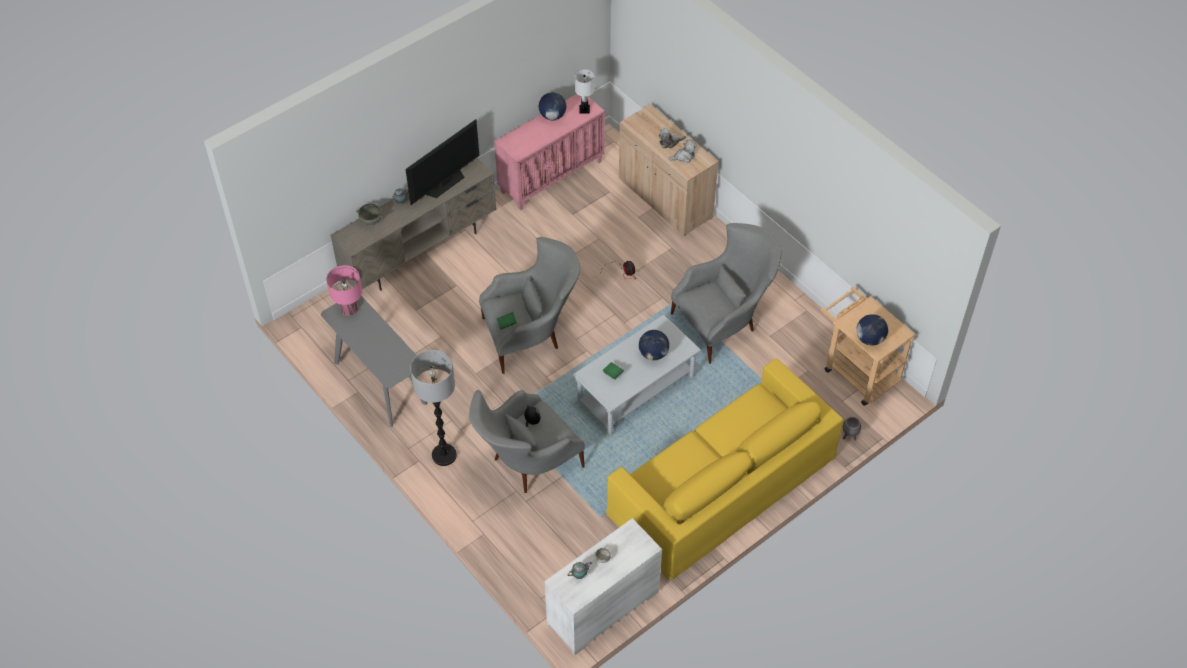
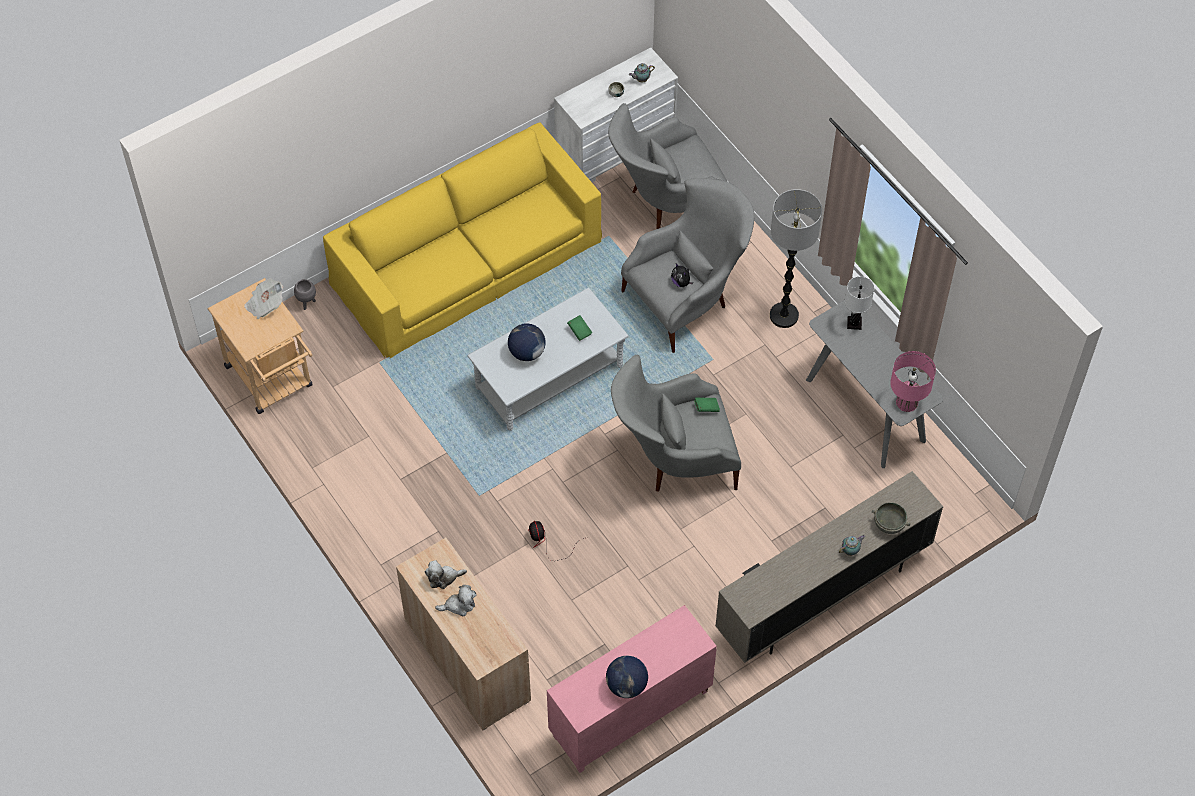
camera: 175 degrees left, 5 degrees up
(444, 183) = (788, 578): television -> none
(584, 109) = (577, 694): white table lamp -> white table lamp (854, 323)
(724, 322) = (422, 459): grey armchair -> grey armchair (665, 204)
(870, 339) = (265, 305): globe -> newspaper

